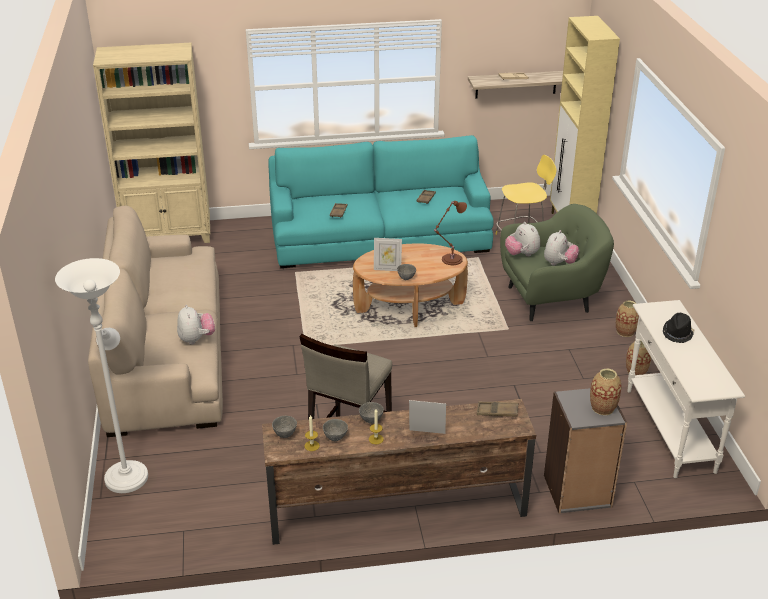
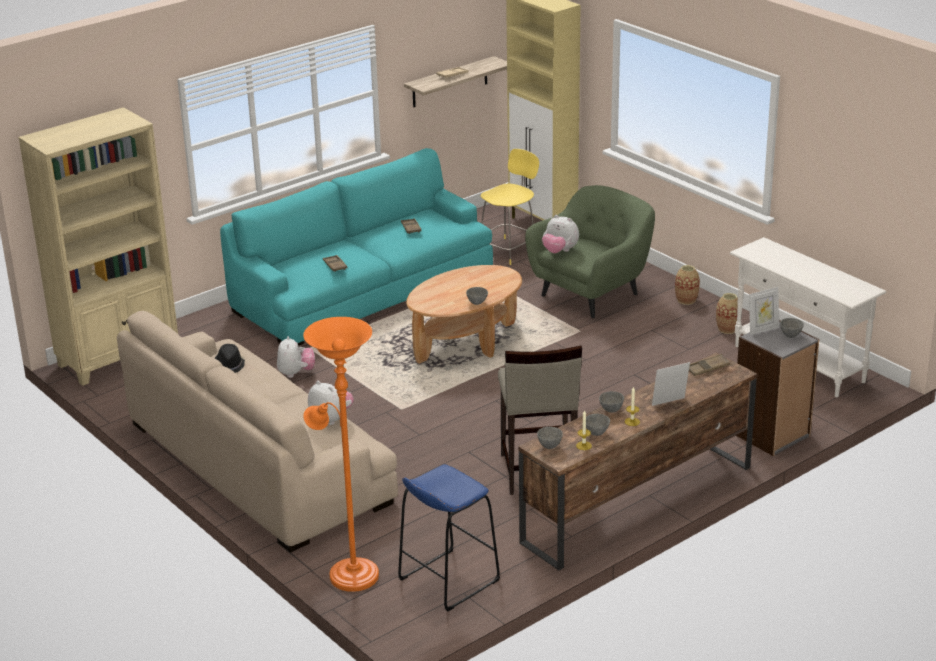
camera: 30 degrees left, 5 degrees down
(126, 474) = (350, 573): white floor lamp -> orange floor lamp
(185, 513) = (448, 580): none -> blue stool
(387, 269) = (449, 300): picture frame -> picture frame (762, 329)
(450, 260) = (501, 275): brown table lamp -> none
(559, 263) = (602, 249): plush toy -> plush toy (296, 373)
(602, 408) = (790, 335): vase -> grey bowl
(677, 333) = (790, 262): black hat -> black hat (229, 365)

